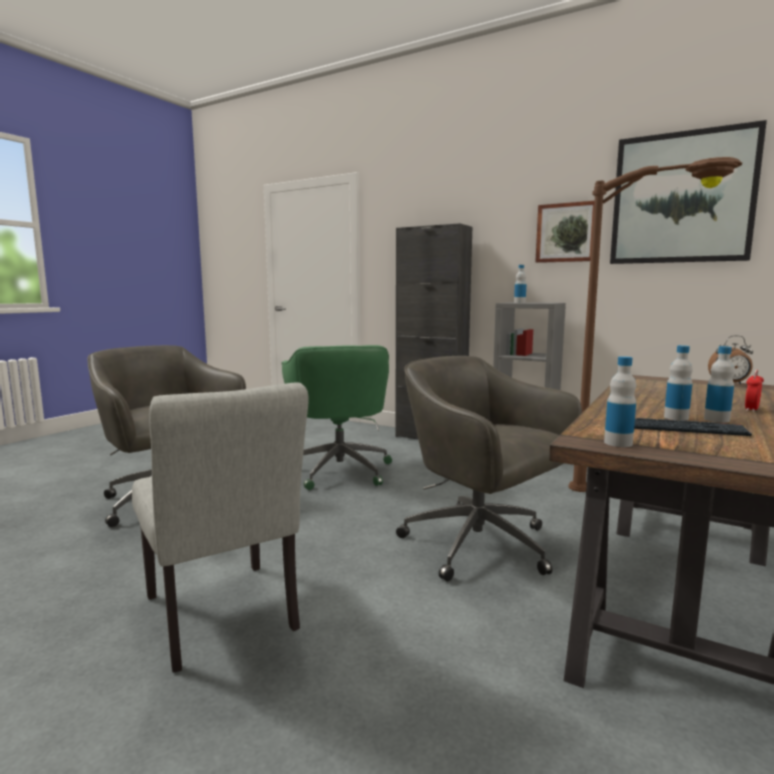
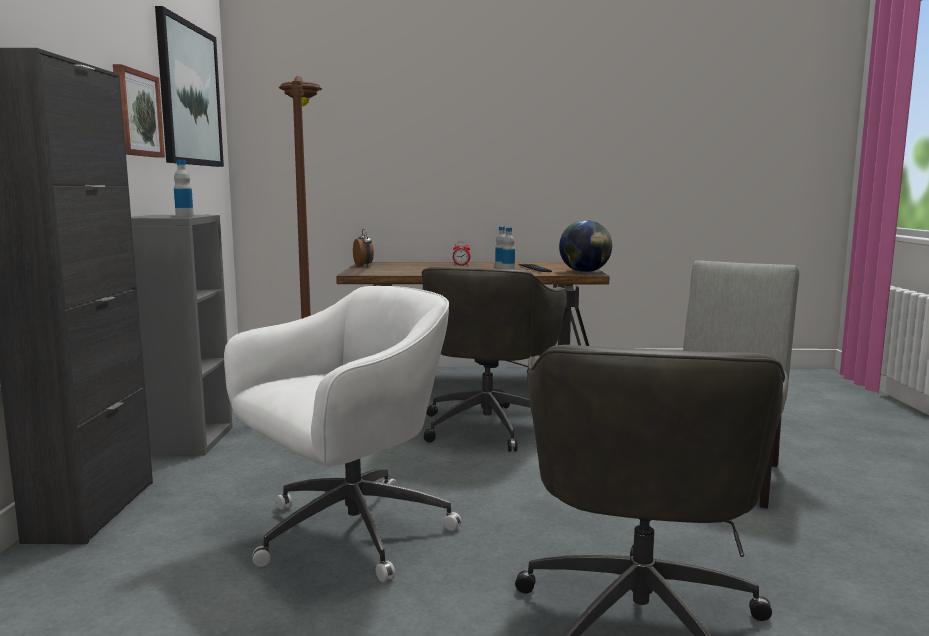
camera: 120 degrees left, 0 degrees up
(339, 470) = (347, 534): green office chair -> white office chair
(618, 443) = (585, 272): bottle -> globe

